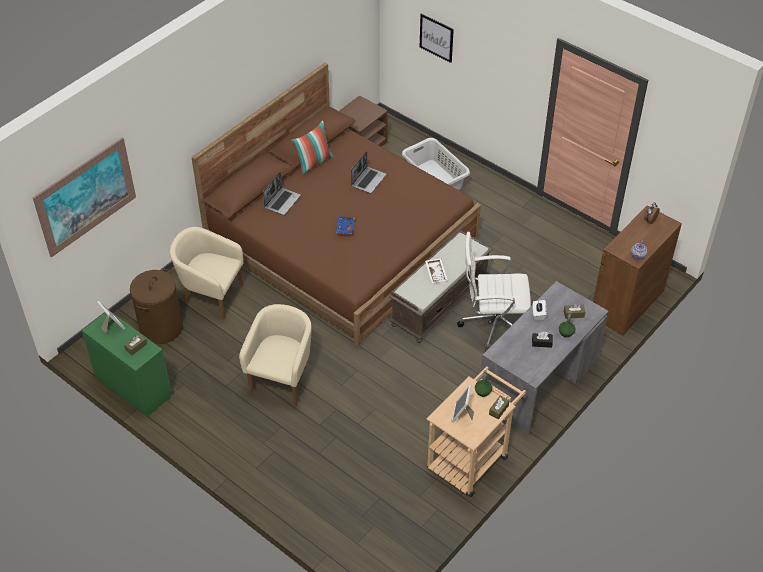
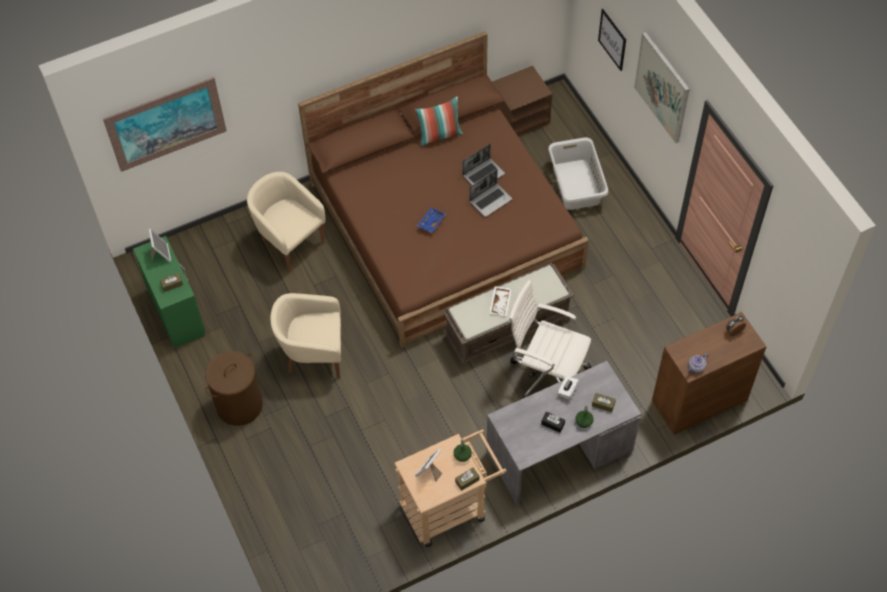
camera: 25 degrees right, 10 degrees up
(161, 328) = (228, 259): brown laundry basket -> brown laundry basket (239, 405)
(282, 201) = (386, 170): laptop -> laptop (490, 200)
(282, 380) = (313, 357): beige armchair -> beige armchair turned 135 degrees counterclockwise
(503, 52) = (662, 87): none -> picture

